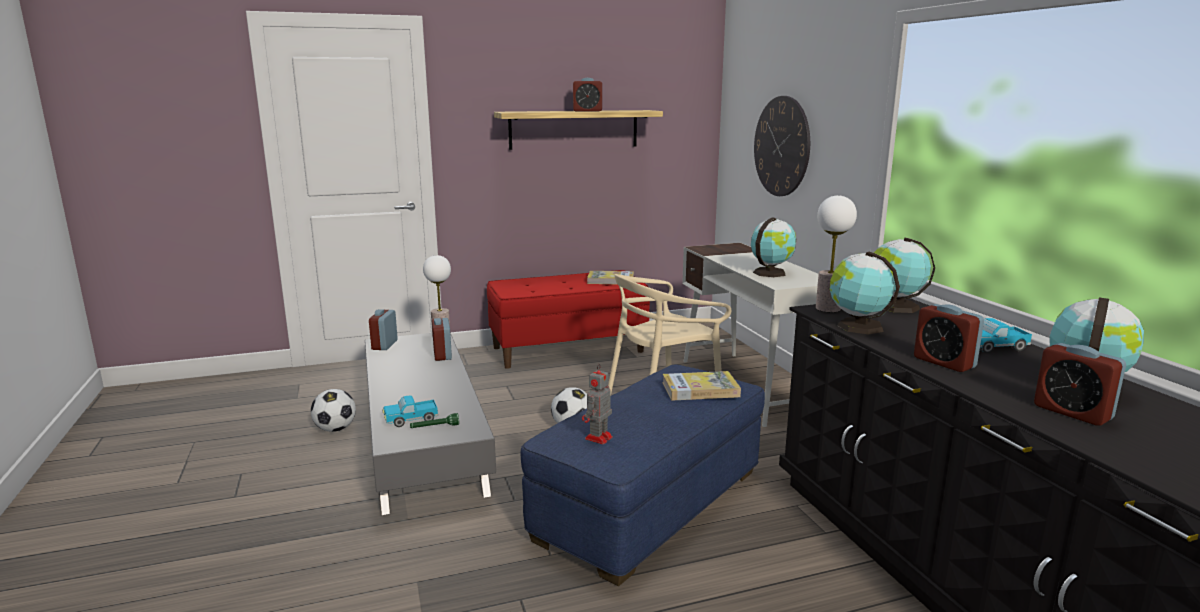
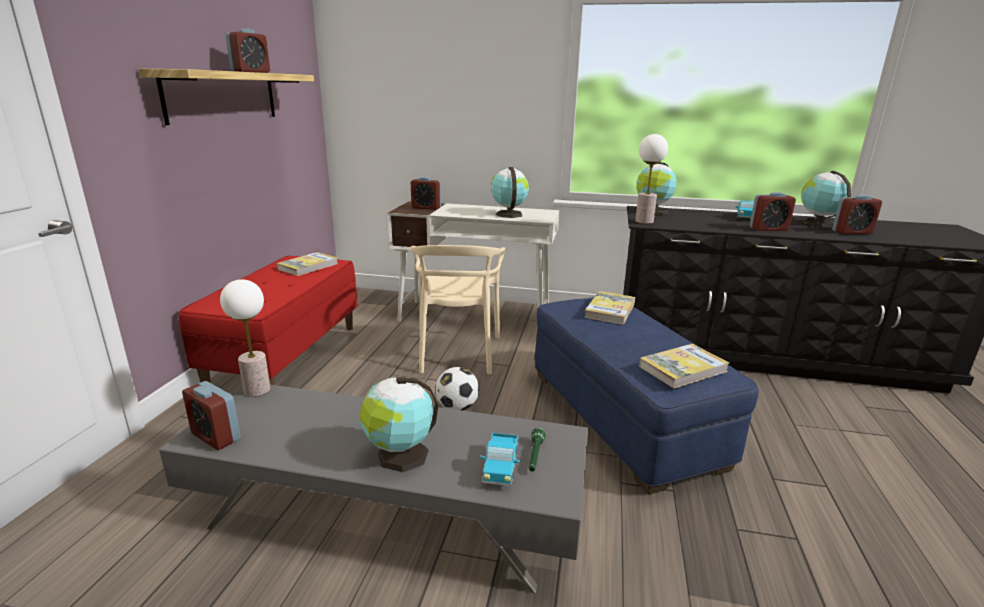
camera: 60 degrees left, 5 degrees up
(335, 429) = (248, 589): football -> none
(442, 355) = (322, 403): alarm clock -> alarm clock (426, 207)
(598, 438) = (683, 369): toy robot -> book
(781, 146) = (433, 109): wall clock -> none
(858, 326) = (688, 225): globe -> globe (400, 456)

